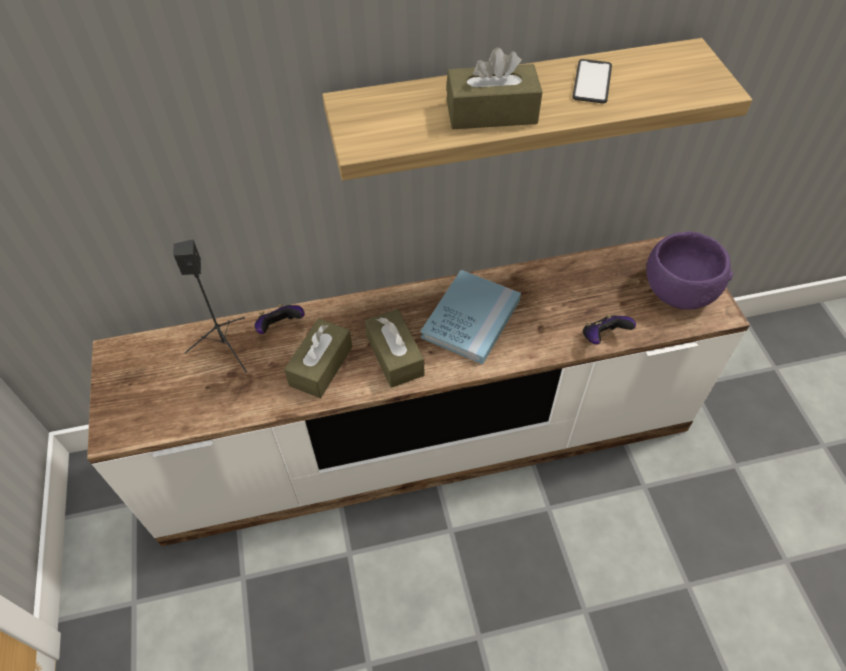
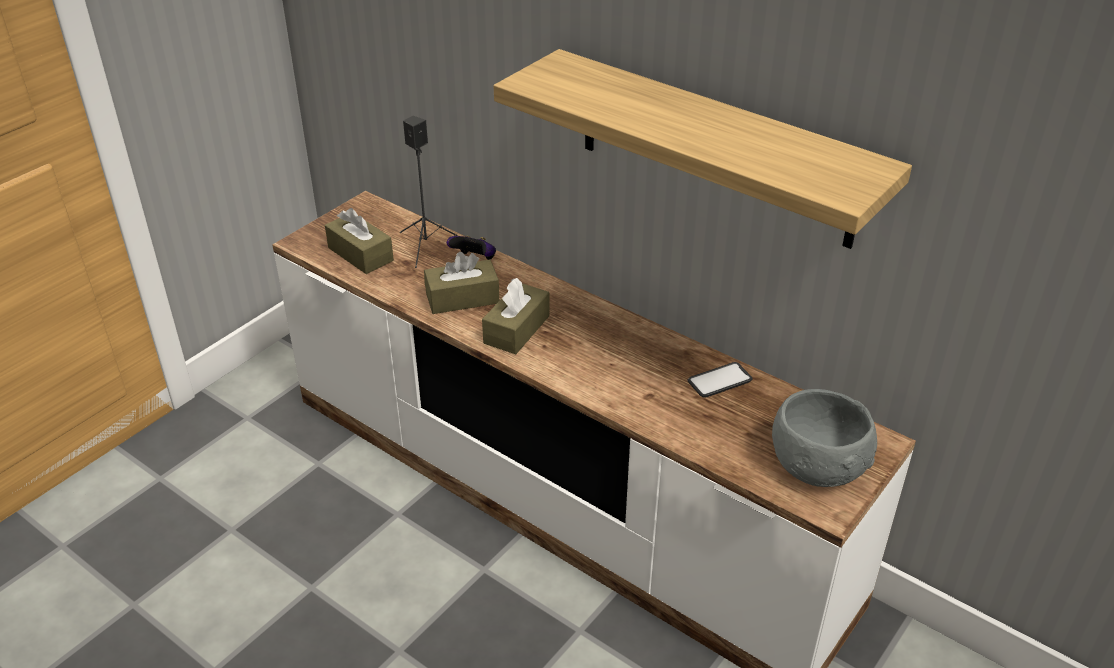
camera: 50 degrees right, 15 degrees down
(471, 319) = (607, 350): blue book -> none
(491, 112) = (638, 112): brown tissue box -> brown tissue box (360, 254)
(592, 82) = (748, 137): phone -> phone (719, 380)
(603, 337) = (688, 439): game controller -> none
(677, 290) = (817, 464): purple bowl -> grey bowl

